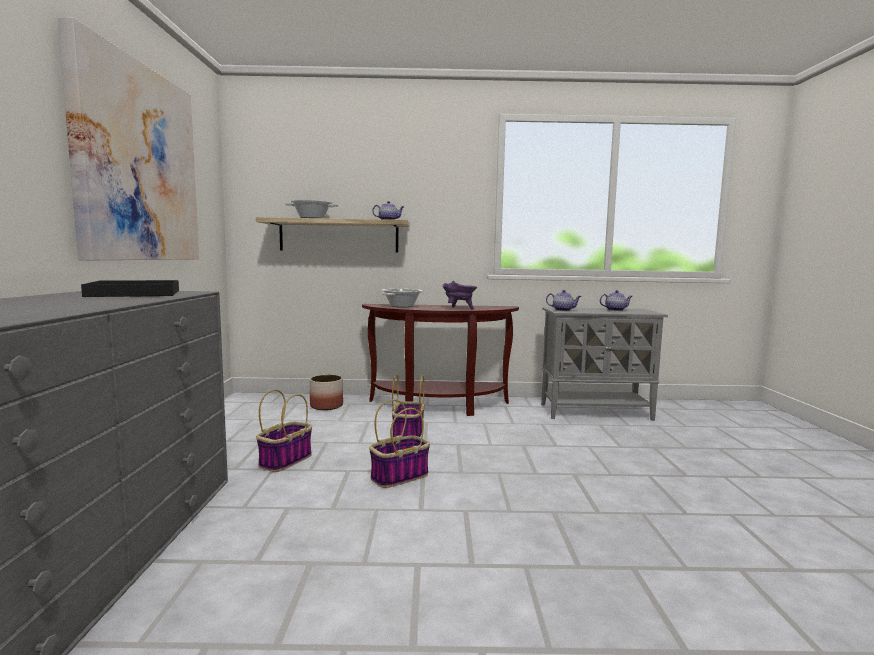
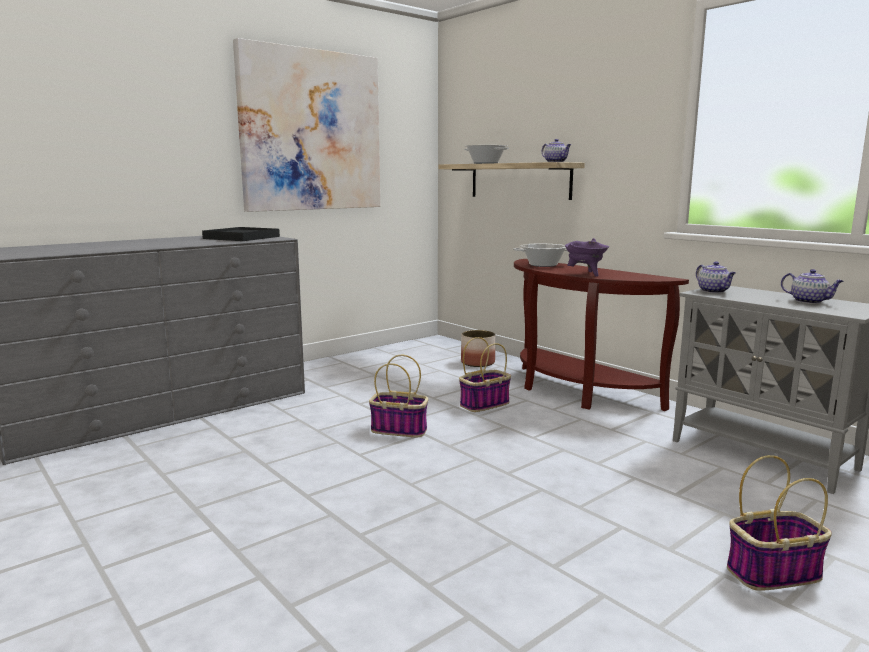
camera: 50 degrees right, 5 degrees up
(286, 460) = (360, 392): basket -> basket (774, 572)

